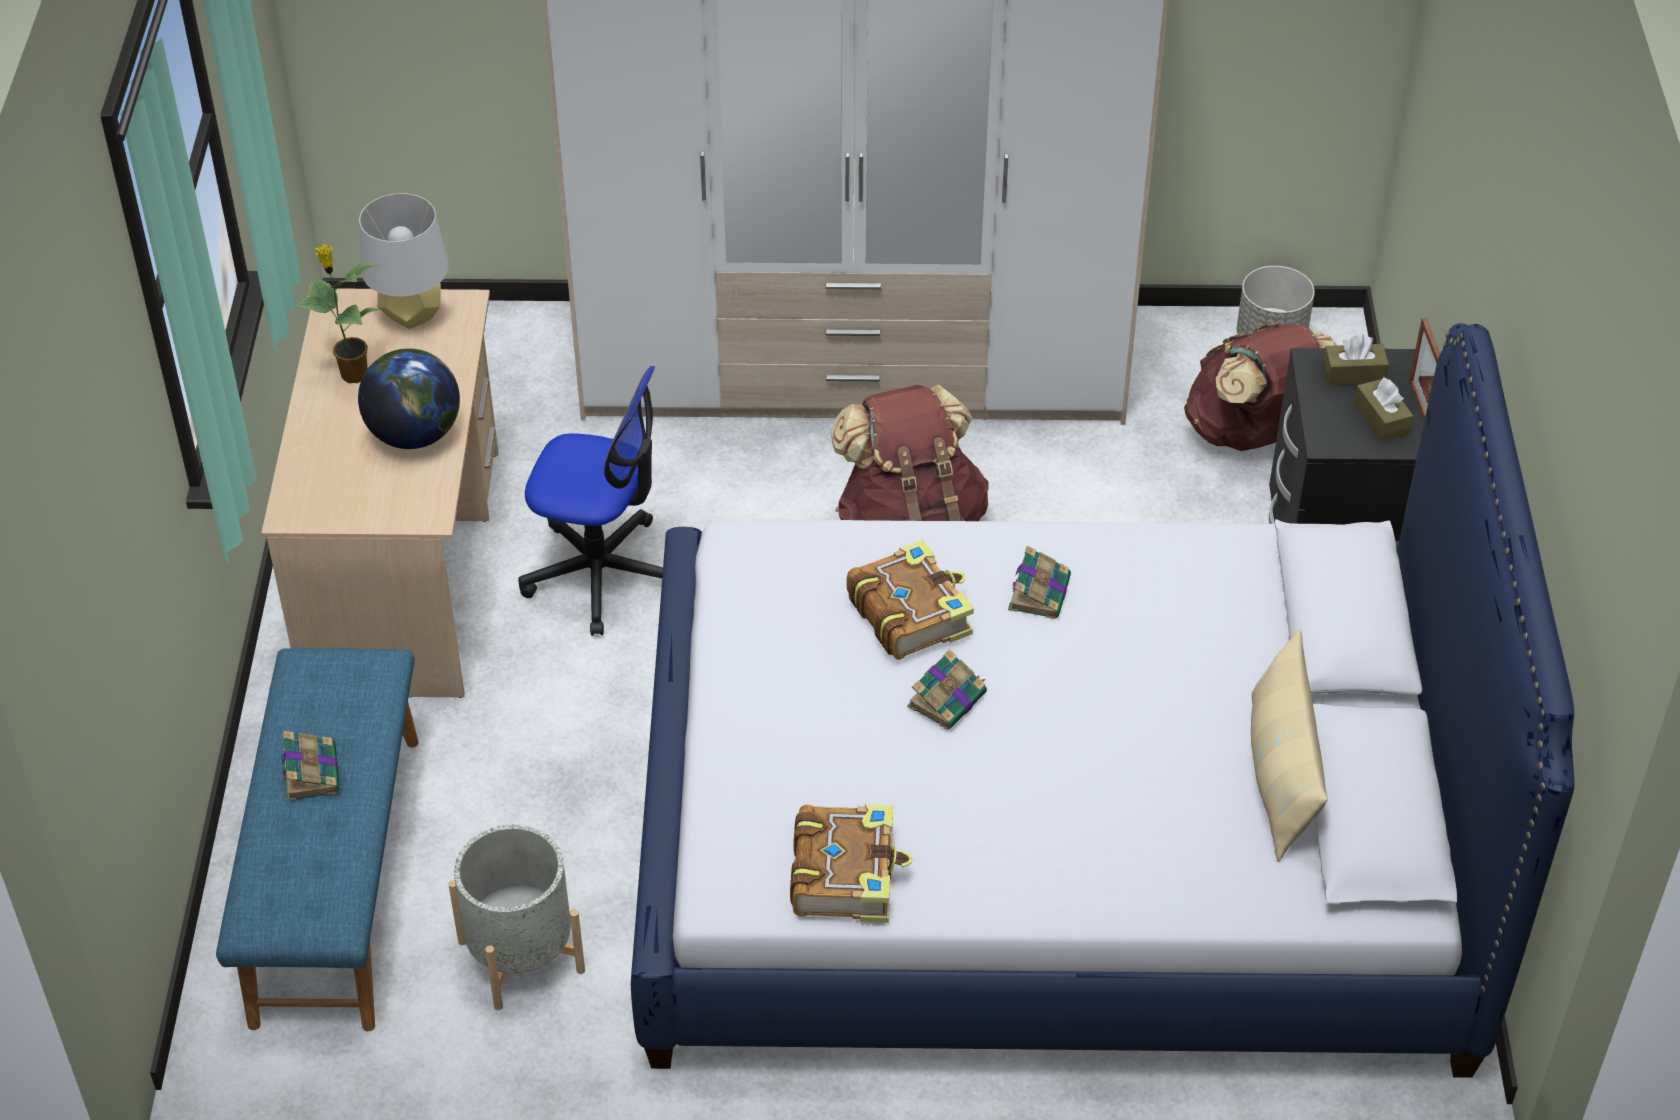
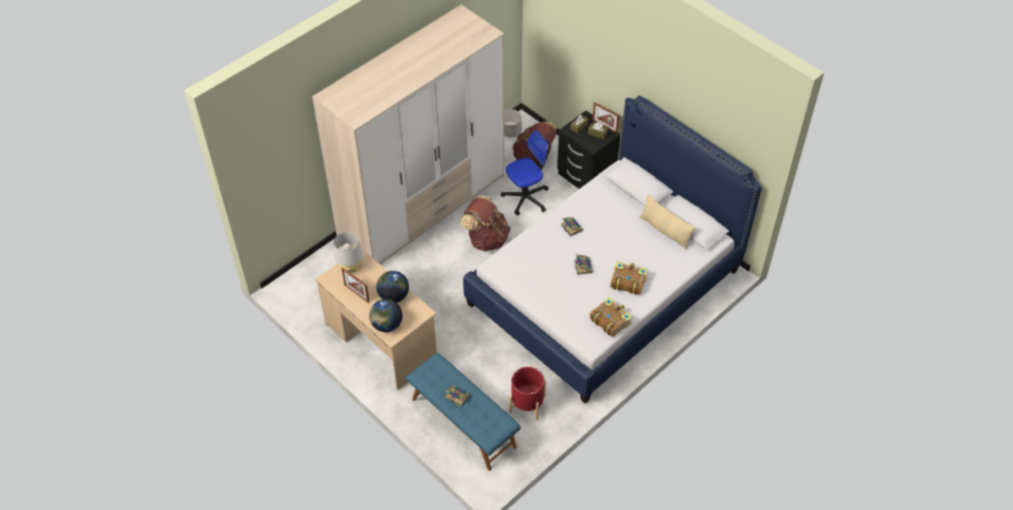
camera: 45 degrees left, 5 degrees up
(319, 481) = (387, 325): none -> globe
(352, 374) = (356, 293): potted plant -> picture frame
(521, 956) = (527, 404): grey planter -> red planter
(602, 573) = (429, 304): office chair -> office chair (526, 198)
(909, 613) = (551, 253): book -> book (627, 281)

